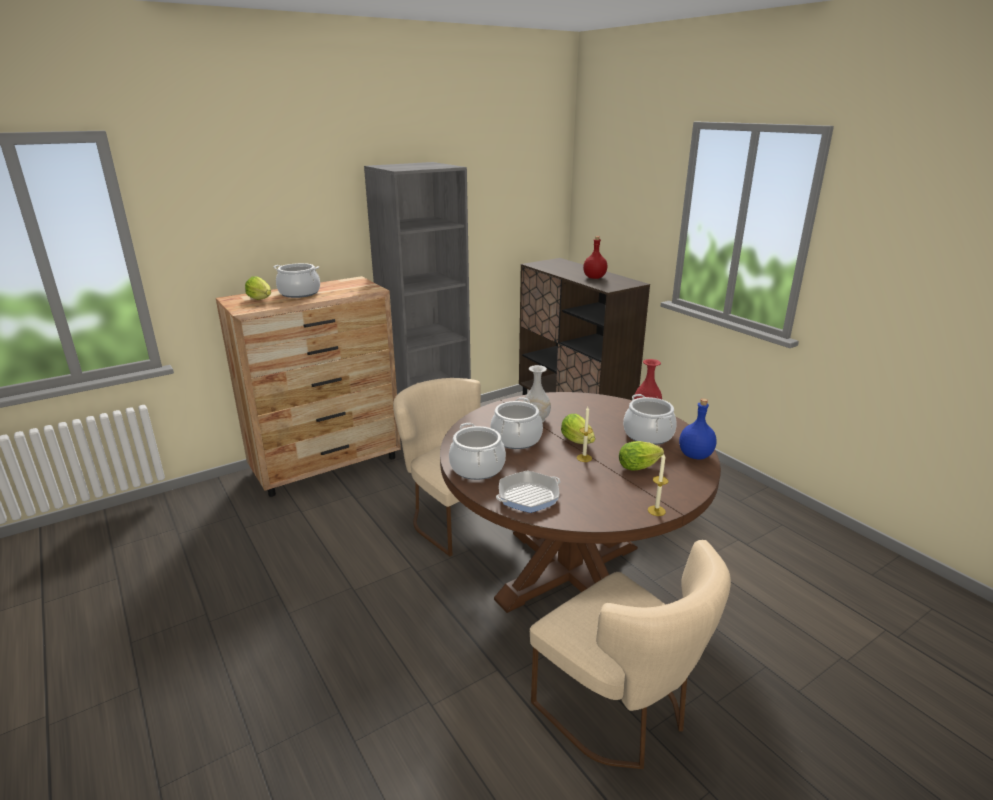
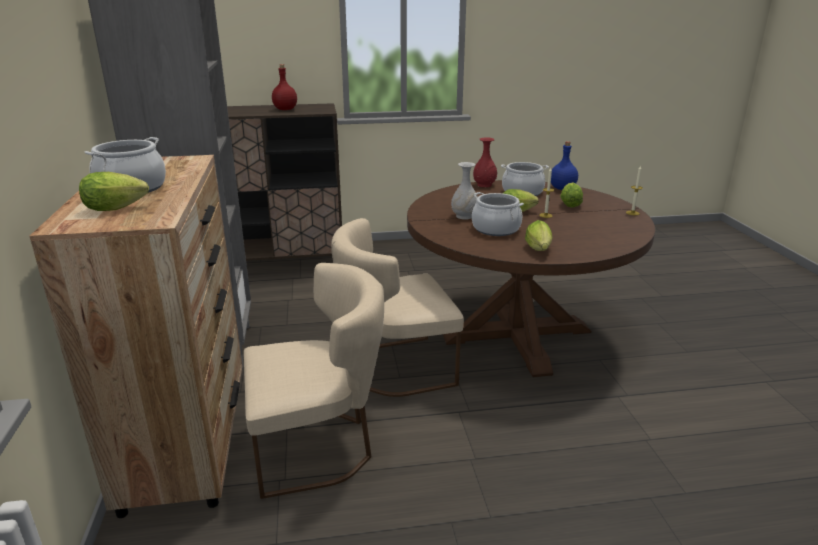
camera: 65 degrees left, 0 degrees up
(477, 468) = (539, 250): cooking pot -> lettuce
(528, 496) = (597, 242): frying pan -> none
(620, 713) = (671, 357): beige chair -> beige chair (319, 447)

